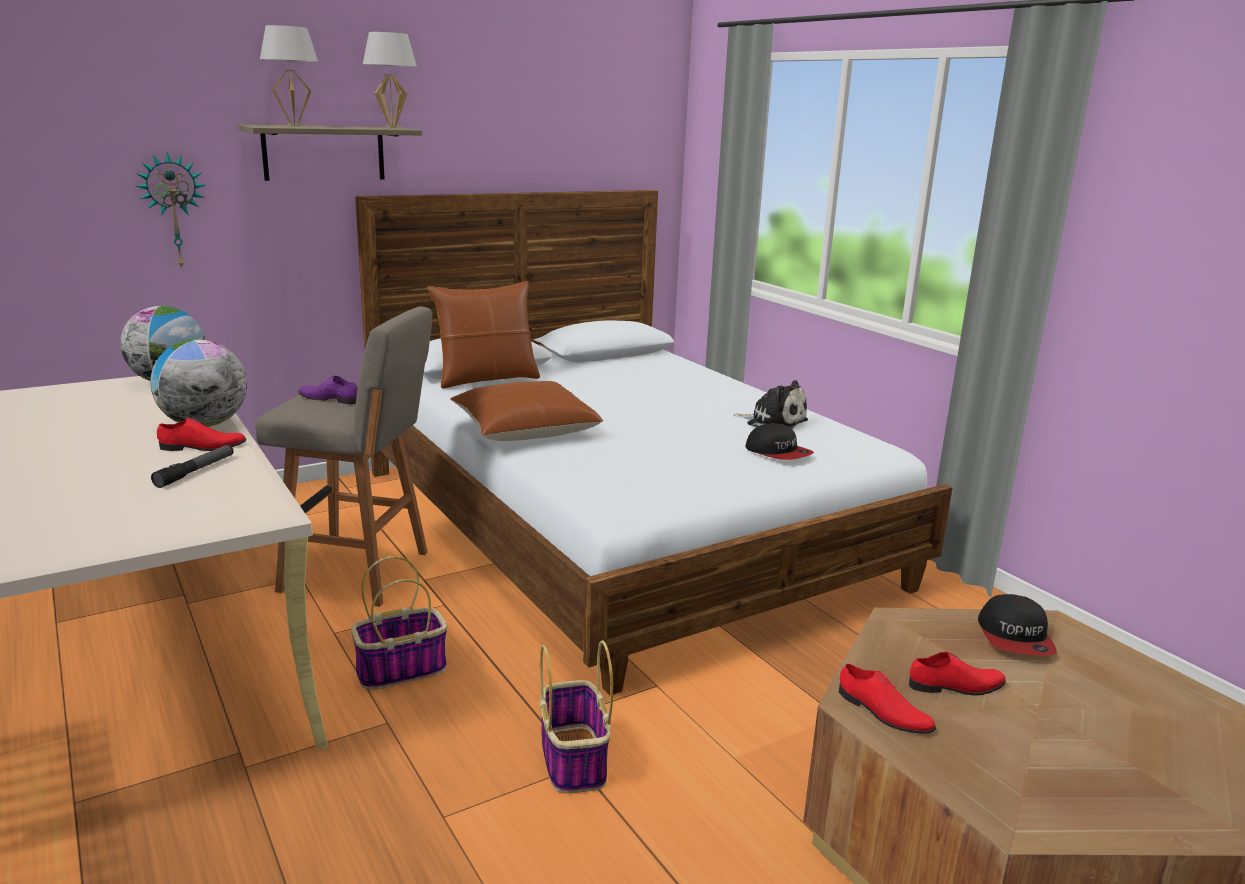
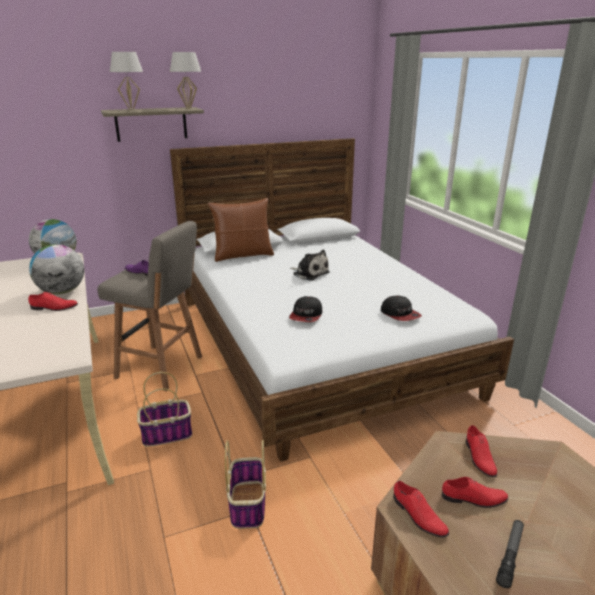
camera: 10 degrees right, 5 degrees up
(173, 211) = (67, 161): wall clock -> none
(195, 471) = (42, 325): flashlight -> flashlight (510, 555)
(524, 429) = (252, 292): brown pillow -> none
(773, 422) = (404, 290): plush toy -> plush toy (309, 273)
(947, 636) = (479, 457): none -> red shoe
(1015, 637) = (525, 462): cap -> cap (306, 315)

